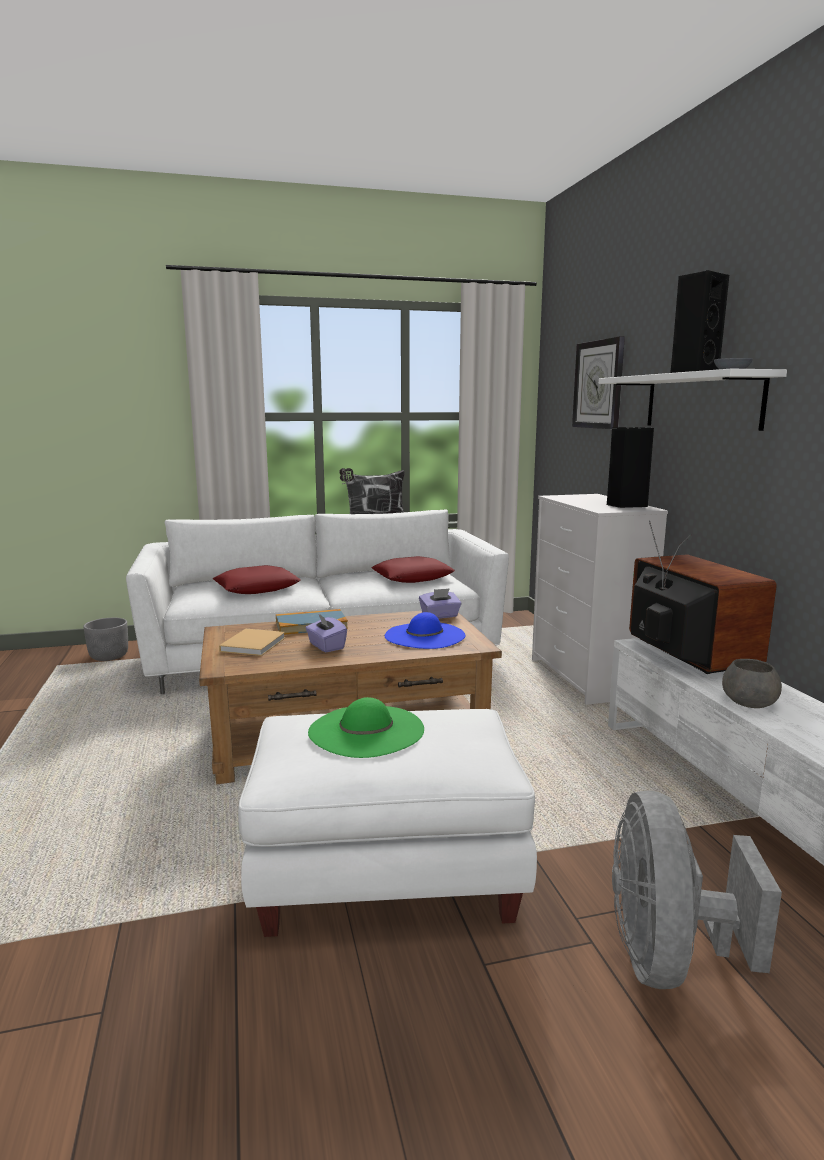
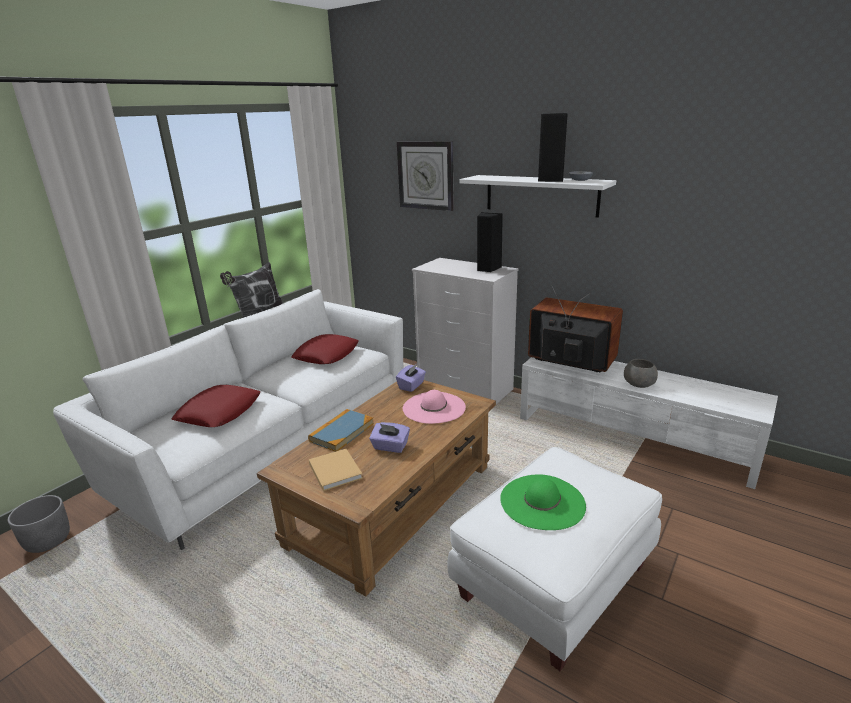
camera: 40 degrees left, 10 degrees up
(424, 636) = (434, 407): blue hat -> pink hat
(668, 957) = (707, 540): grey fan -> none

